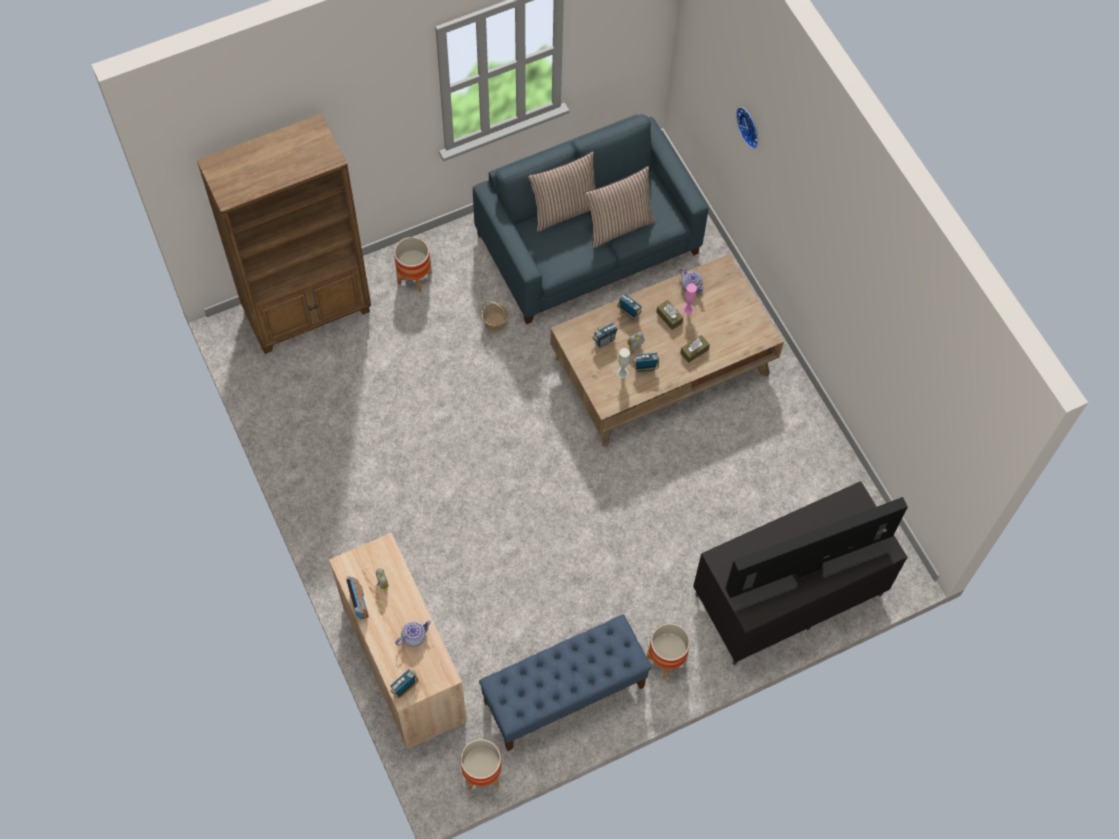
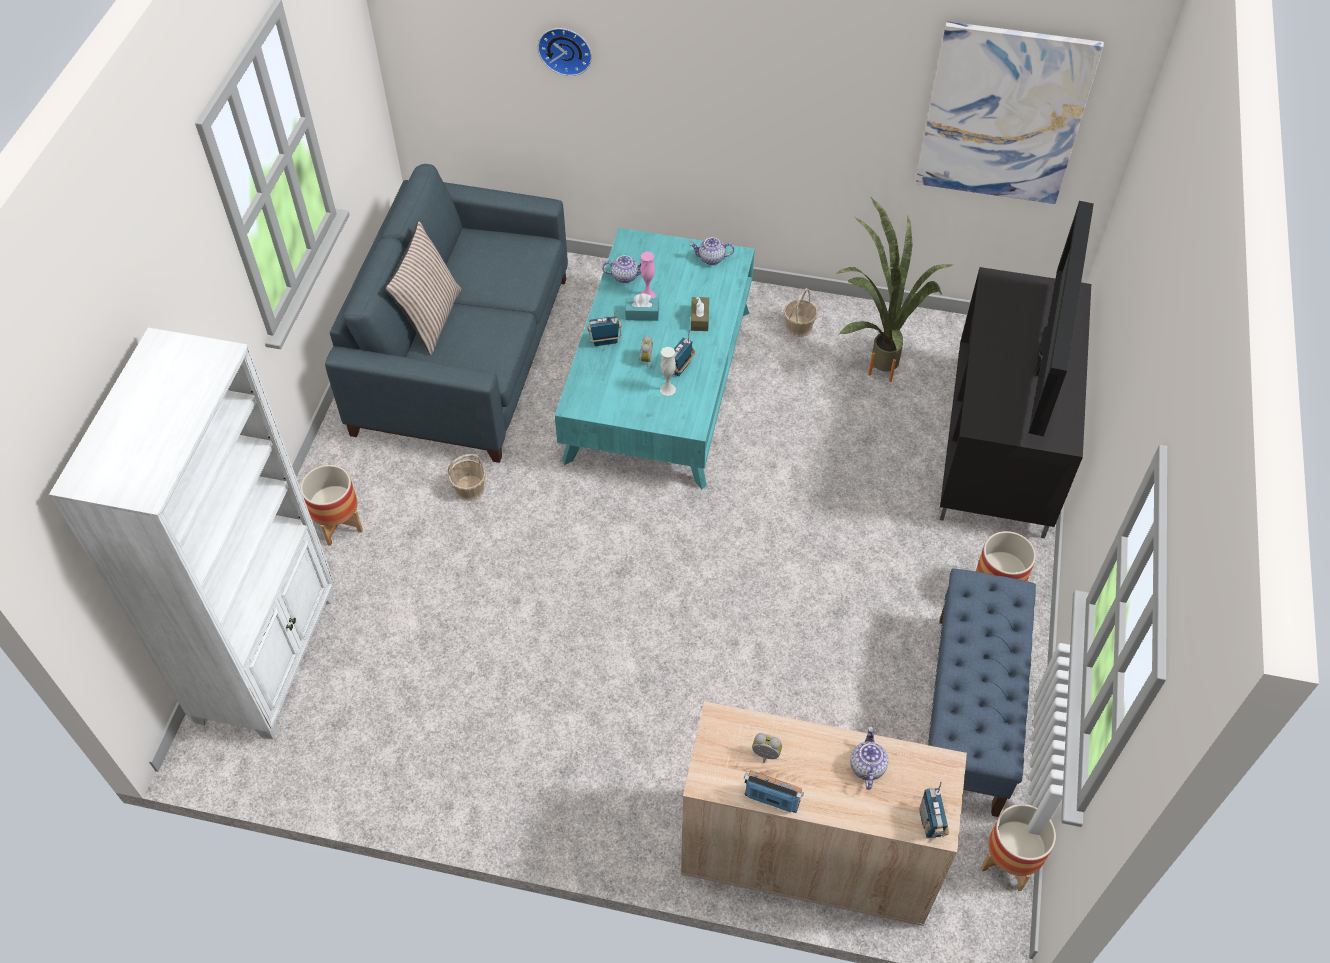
camera: 50 degrees left, 10 degrees down
(308, 311) = (269, 656): brown bookcase -> white bookcase
(604, 341) = (616, 380): radio -> none
(619, 225) = (497, 286): pillow -> none
(663, 365) = (660, 382): brown coffee table -> turquoise coffee table
(669, 317) = (642, 314): brown tissue box -> turquoise tissue box
(751, 323) = (711, 259): none -> teapot
(783, 413) = (799, 326): none -> basket
(790, 479) = (875, 365): none -> potted plant
(927, 405) = (1003, 114): none -> picture

